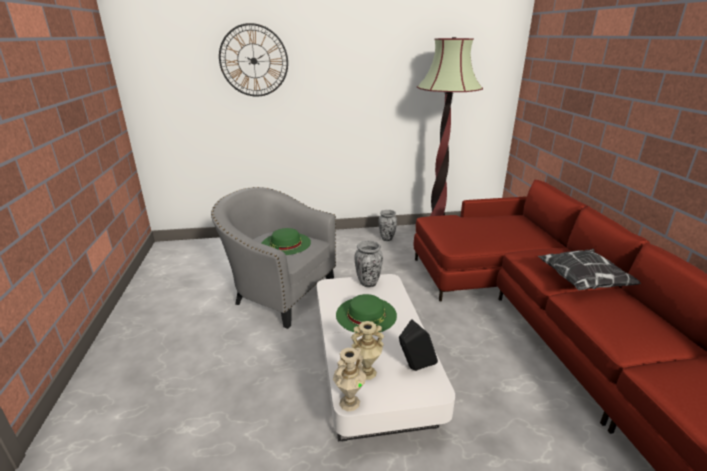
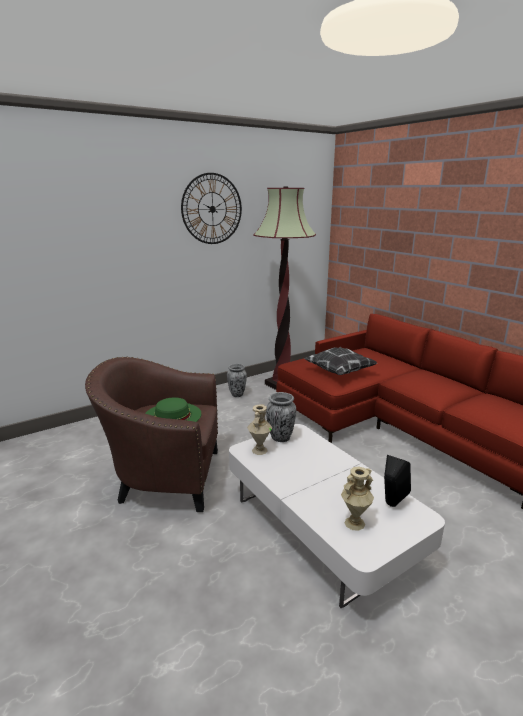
camera: 25 degrees left, 5 degrees down
(254, 61) = (74, 213): wall clock -> wall clock (212, 209)
(279, 294) = (164, 478): grey armchair -> brown armchair
(349, 402) = (364, 556): beige vase -> beige vase (259, 450)
(366, 314) = (305, 468): green hat -> none
(582, 282) = (459, 393): pillow -> pillow (339, 372)

